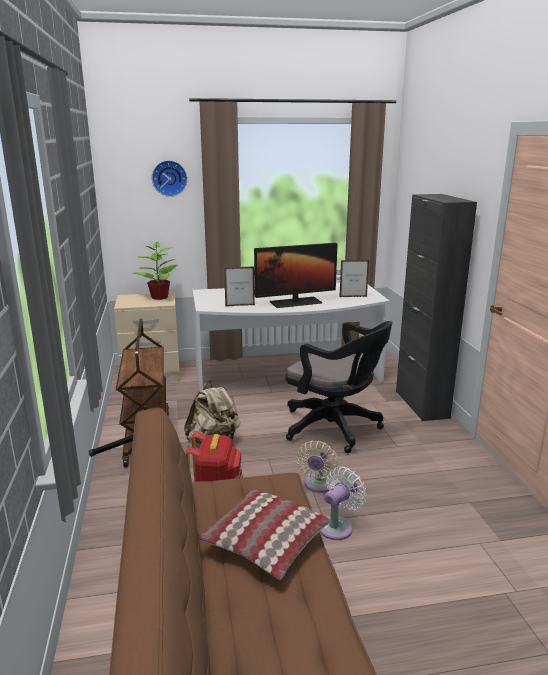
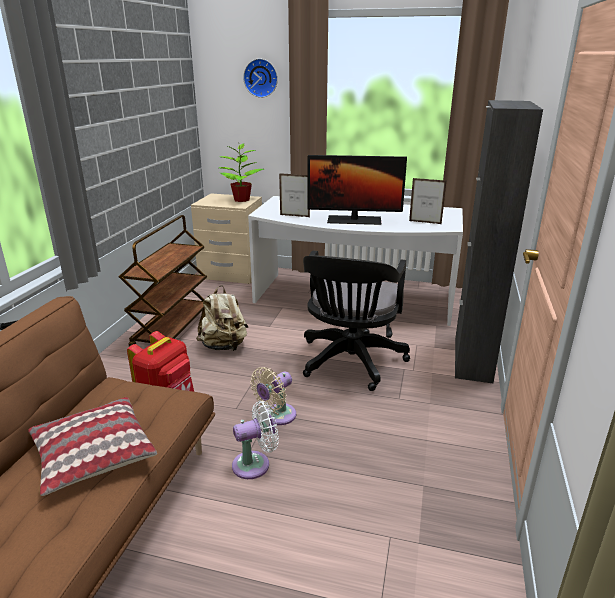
camera: 25 degrees right, 5 degrees up
(335, 428) = (350, 363): black office chair -> black office chair turned 45 degrees clockwise

